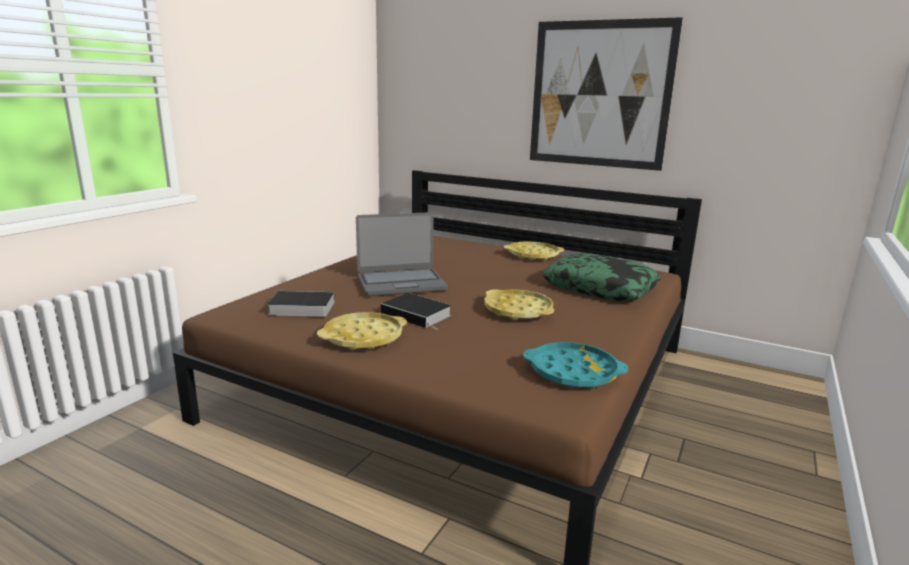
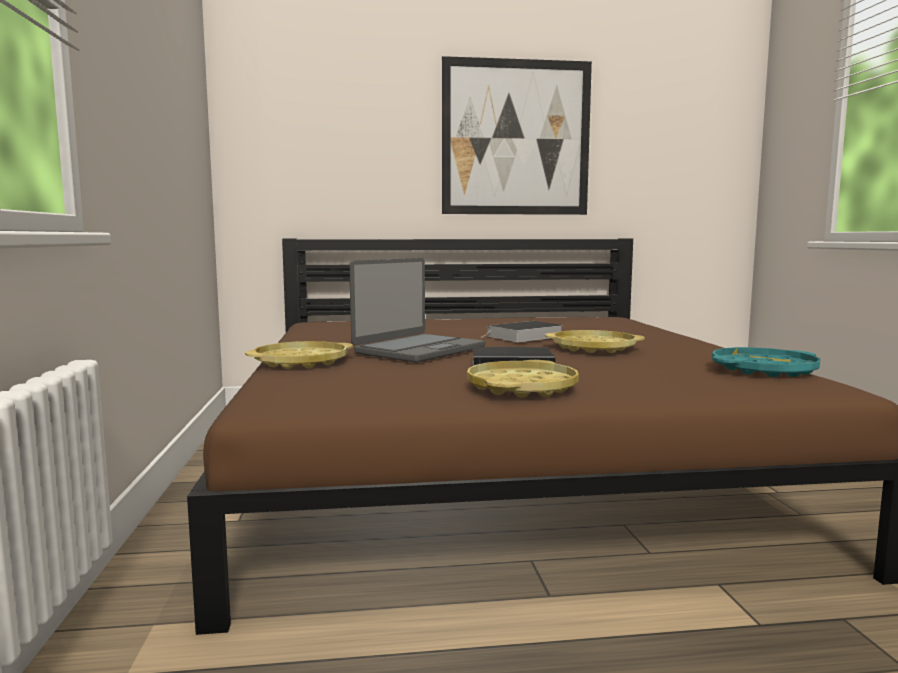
camera: 35 degrees left, 10 degrees down
(299, 308) = (366, 383): book -> book (524, 337)
(533, 255) = (479, 319): yellow tray -> yellow tray (301, 362)
(600, 288) = (605, 328): pillow -> none

